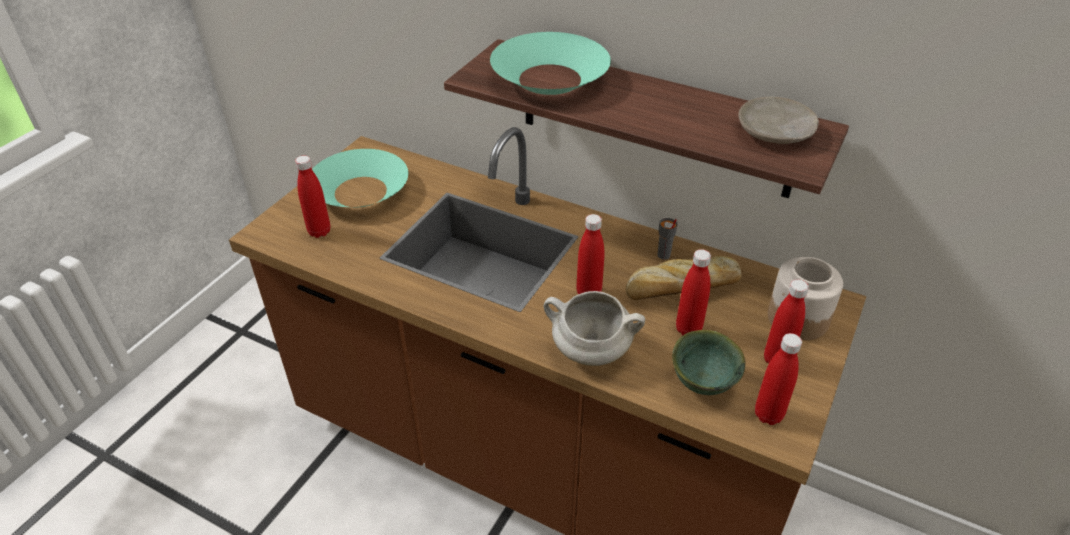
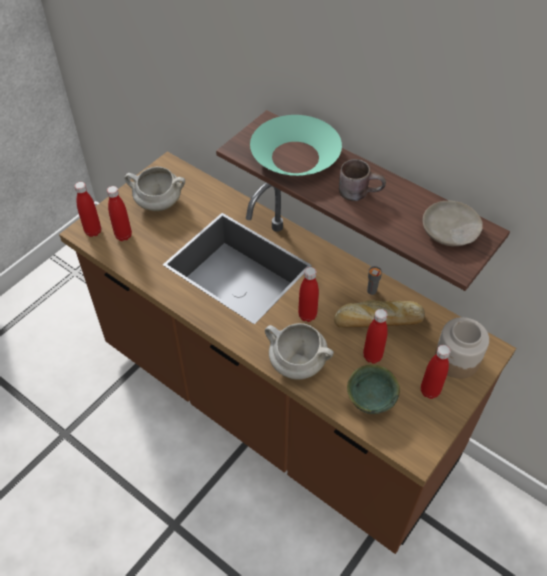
camera: 10 degrees right, 10 degrees up
(360, 191) = (158, 204): turquoise bowl -> white cooking pot
(644, 104) = (359, 191): none -> brown mug
(768, 415) = (410, 433): red bottle -> red bottle (93, 231)

